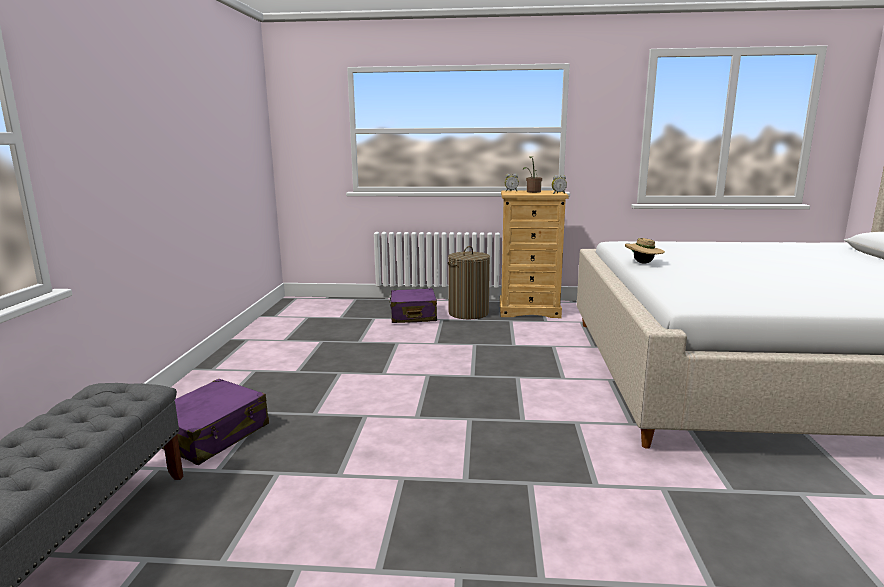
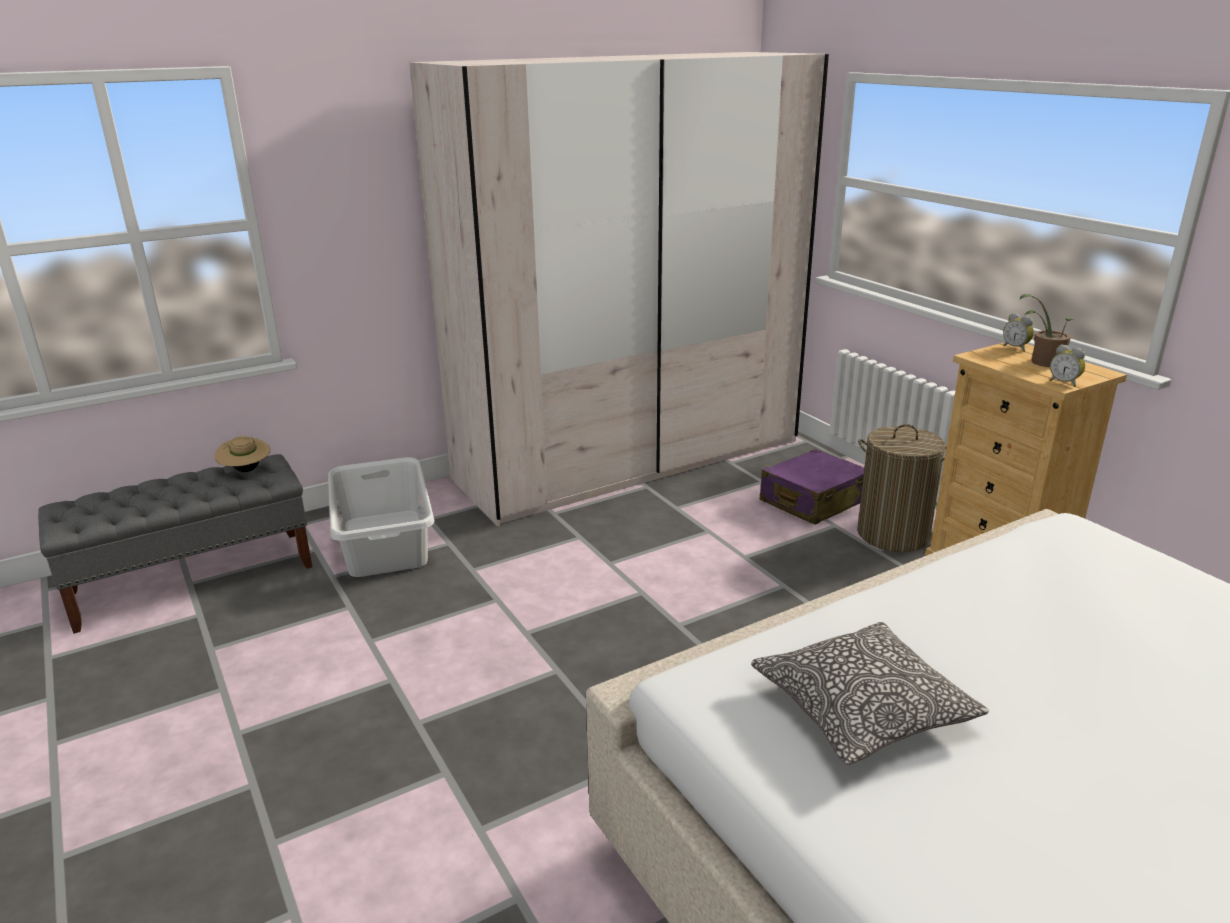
camera: 55 degrees right, 10 degrees up
(212, 435) = (386, 542): purple suitcase -> grey laundry basket
(282, 335) = (630, 459): none -> beige wardrobe
(643, 263) = (924, 589): beige hat -> beige hat (246, 470)
(727, 286) = (862, 708): none -> pillow

